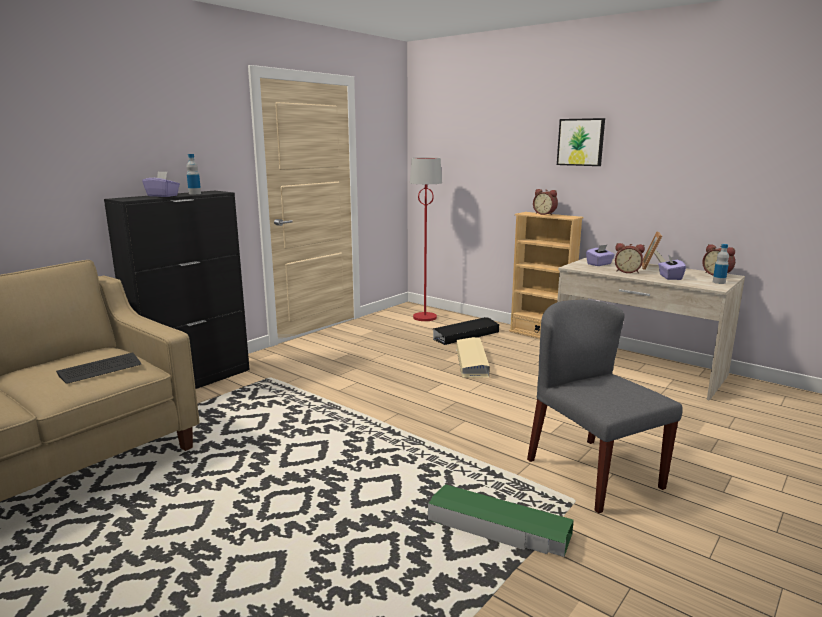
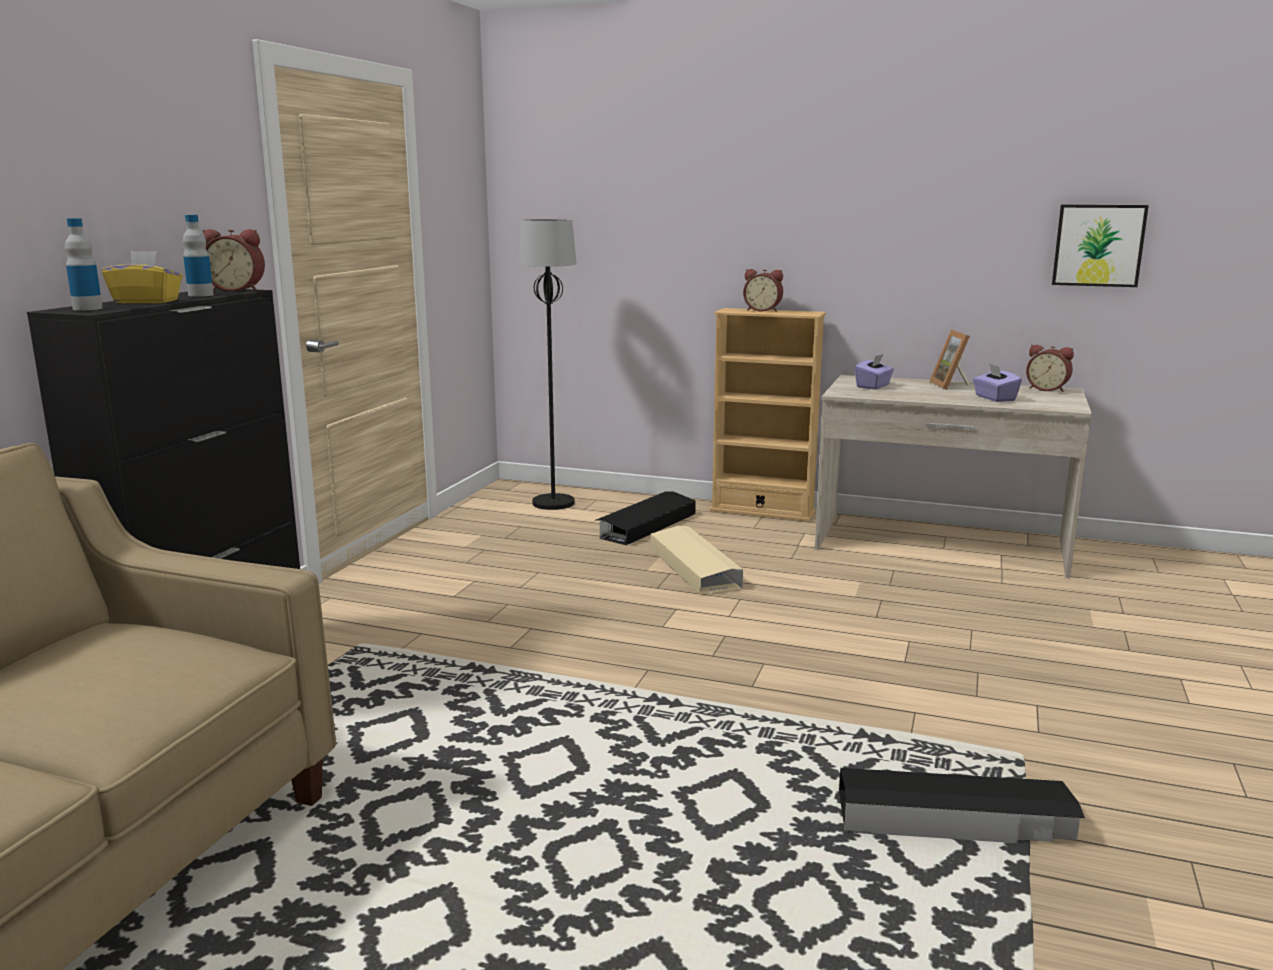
camera: 20 degrees left, 0 degrees up
(100, 369) = (159, 668): keyboard -> none
(163, 196) = (147, 301): purple tissue box -> yellow tissue box
(424, 317) = (552, 503): red floor lamp -> black floor lamp
(499, 528) = (955, 819): green storage box -> black storage box
(581, 142) = (816, 191): picture -> picture (1098, 245)
(592, 473) = (1010, 709): grey chair -> none
(627, 271) = (927, 394): alarm clock -> alarm clock (237, 290)
(719, 282) = (1065, 400): bottle -> bottle (87, 308)

